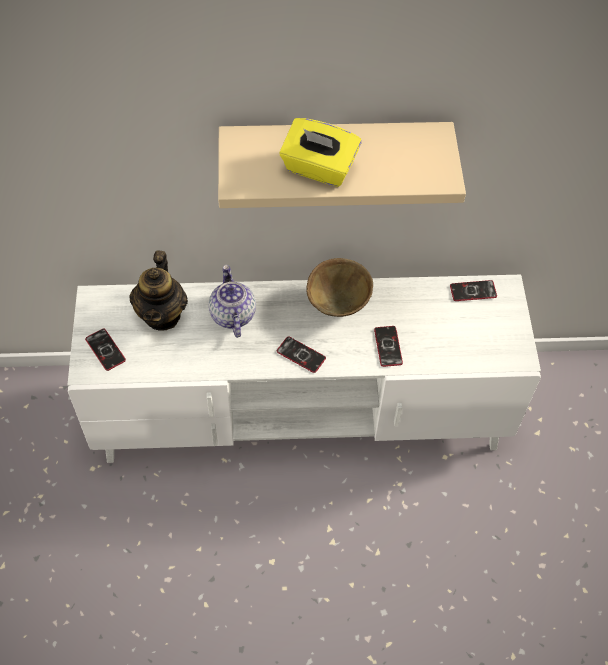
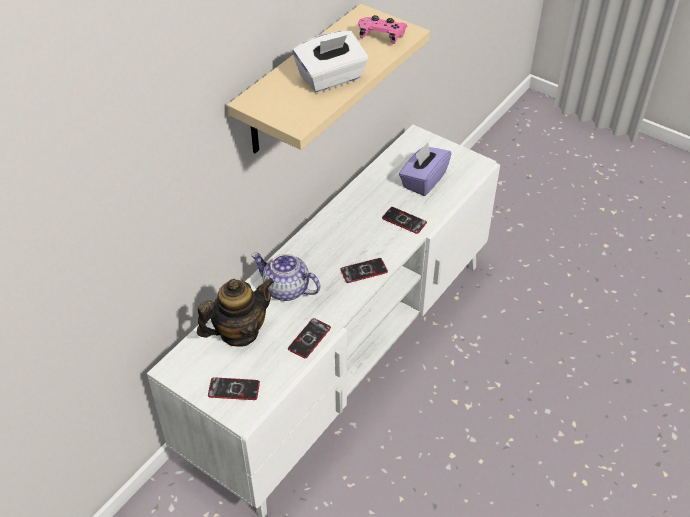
camera: 50 degrees left, 10 degrees down
(162, 314) = (239, 332): teapot -> teapot turned 75 degrees counterclockwise
(319, 169) = (331, 78): yellow tissue box -> white tissue box
(338, 302) = (339, 224): brown bowl -> none
(417, 165) = (381, 36): none -> pink game controller
(453, 329) = (423, 180): none -> purple tissue box
(473, 291) = (402, 153): phone -> phone (309, 338)

